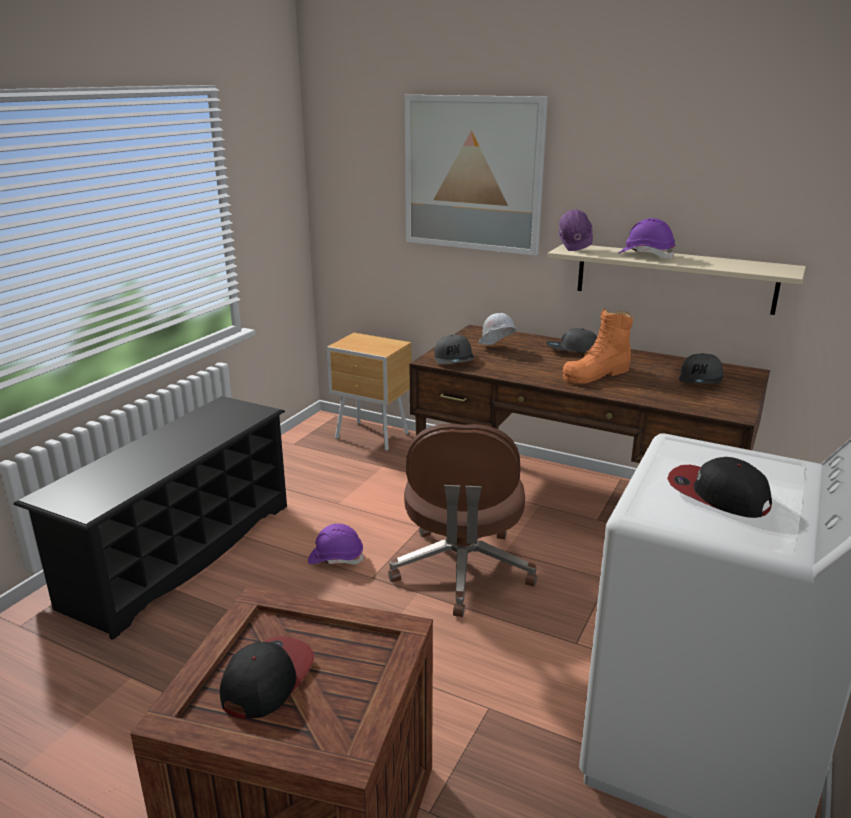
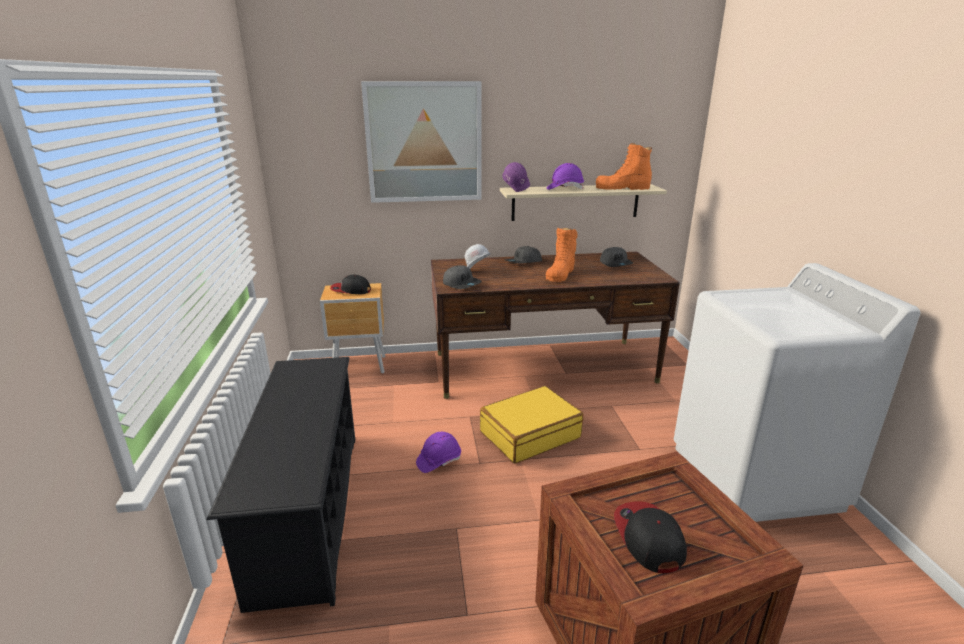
camera: 35 degrees left, 0 degrees up
(462, 571) = (529, 434): brown office chair -> yellow suitcase
(717, 494) = (786, 314): cap -> cap (350, 290)
(735, 266) = (622, 188): none -> orange boot

